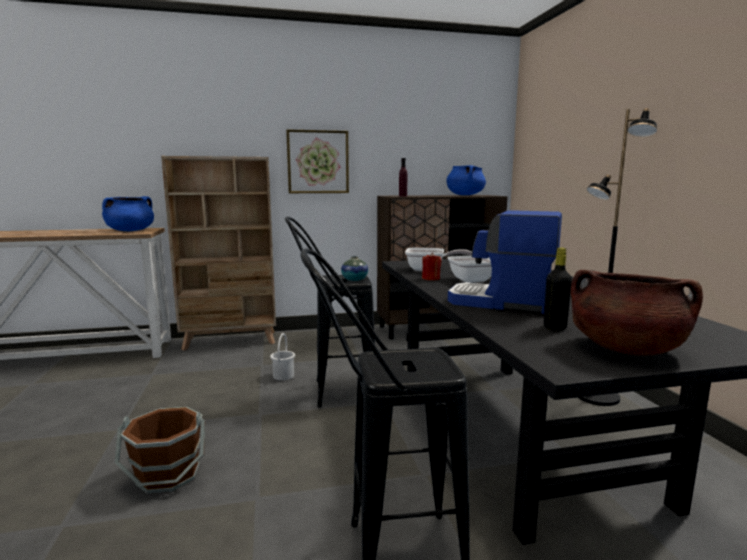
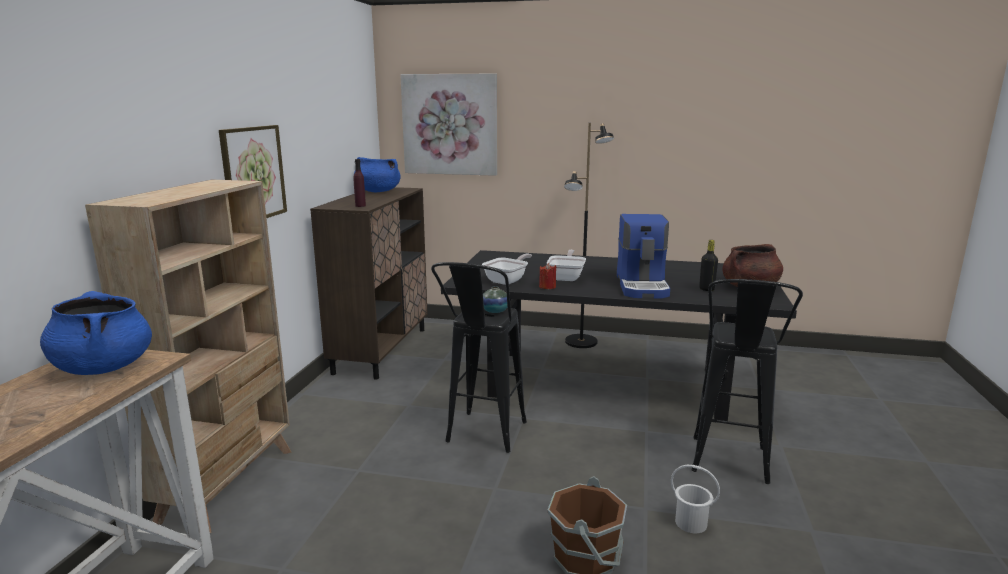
camera: 65 degrees left, 5 degrees up
(284, 376) = (410, 459): white bucket -> white bucket (691, 522)
(502, 302) = (643, 286): coffee machine -> coffee machine turned 45 degrees counterclockwise
(551, 136) = (450, 124): none -> picture

